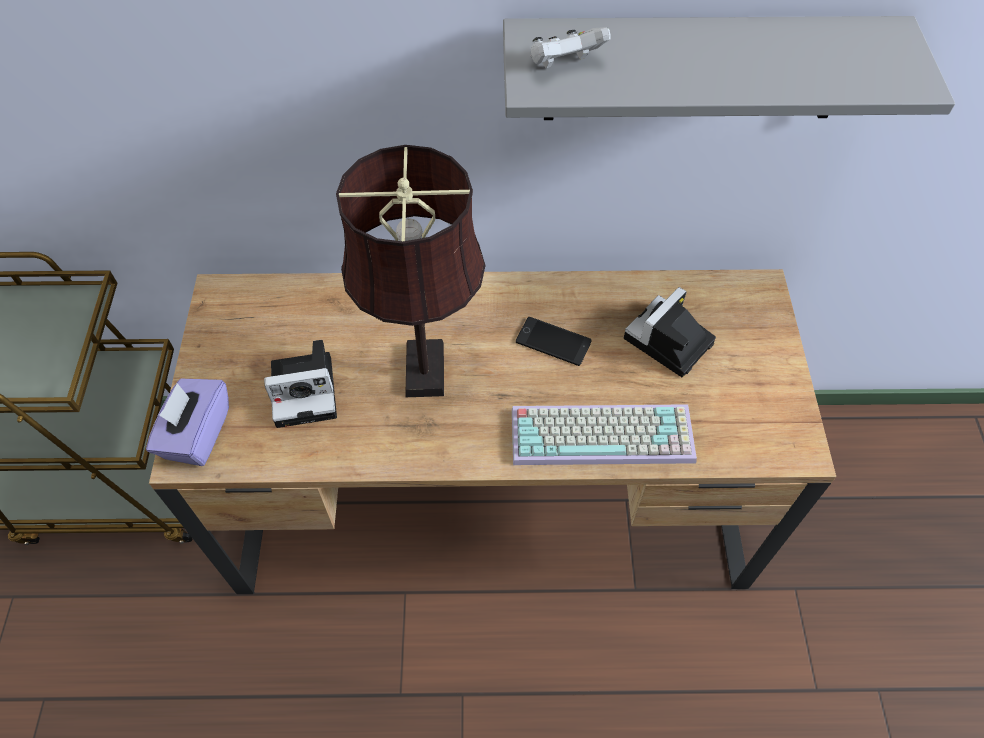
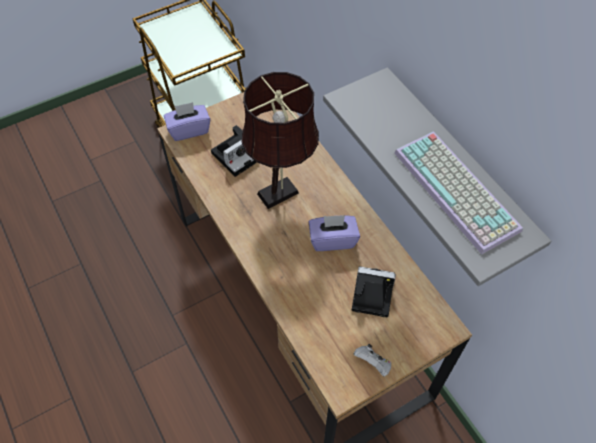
camera: 60 degrees right, 0 degrees up
(307, 390) = (236, 155): camera -> camera turned 90 degrees counterclockwise
(553, 342) = (332, 240): phone -> purple tissue box
(564, 64) = (370, 103): white game controller -> white game controller (373, 363)
(604, 432) = (291, 288): keyboard -> keyboard (459, 191)

